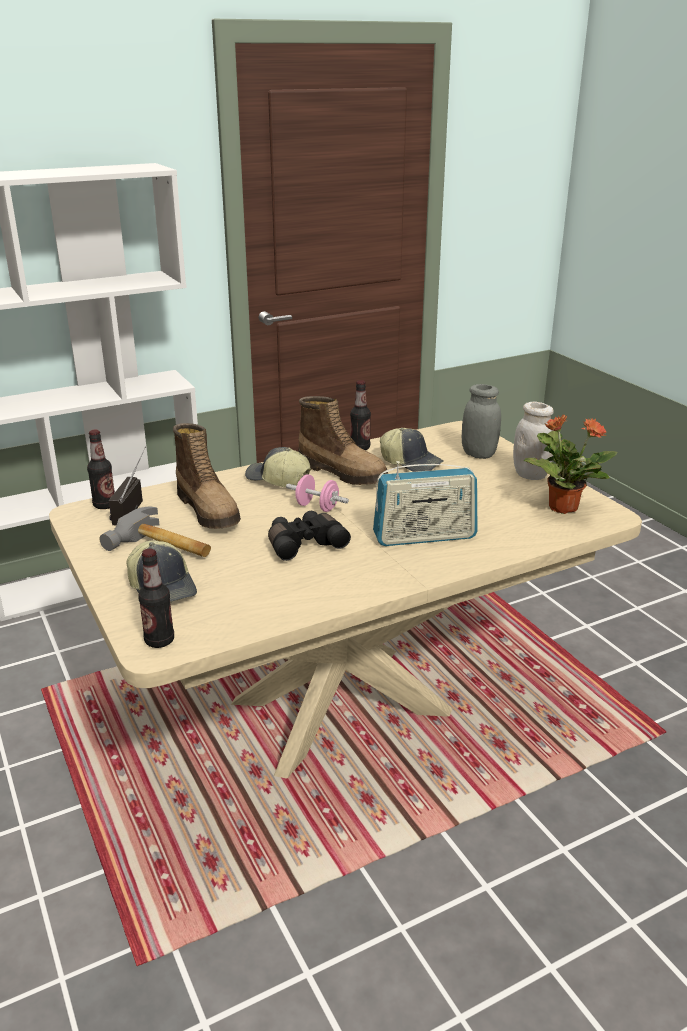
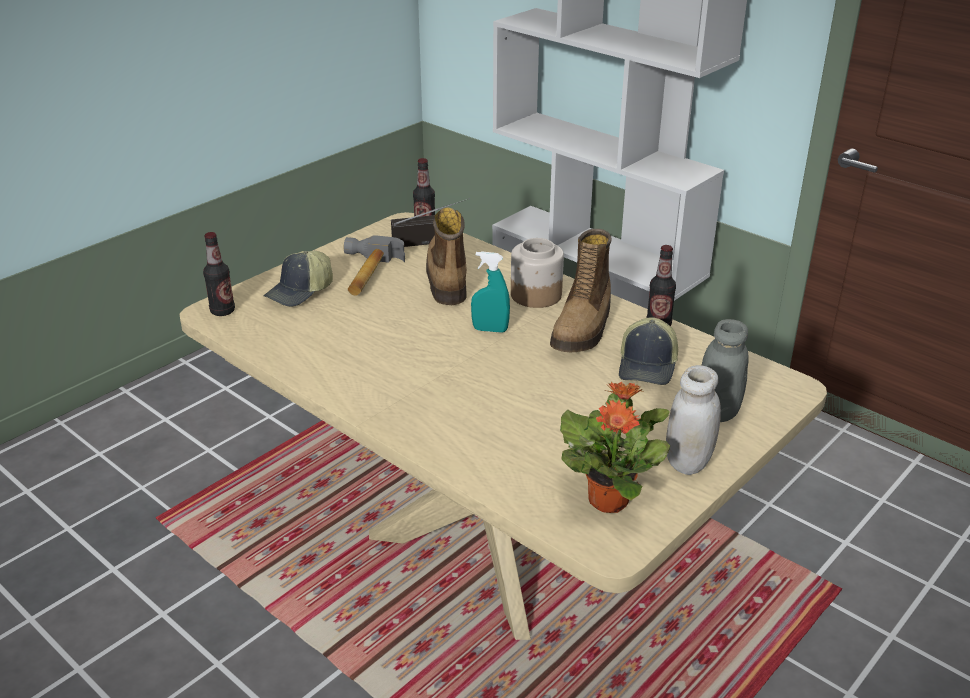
camera: 70 degrees right, 5 degrees up
(209, 510) = (446, 277): boot -> boot turned 135 degrees clockwise
(277, 480) = (535, 295): cap -> jar
(304, 544) = (409, 339): black binoculars -> none
(317, 507) = (490, 330): pink dumbbell -> turquoise spray bottle
(424, 537) = (464, 406): radio -> none

